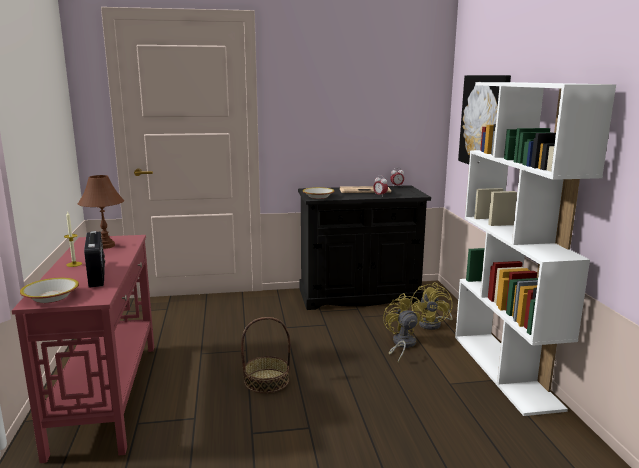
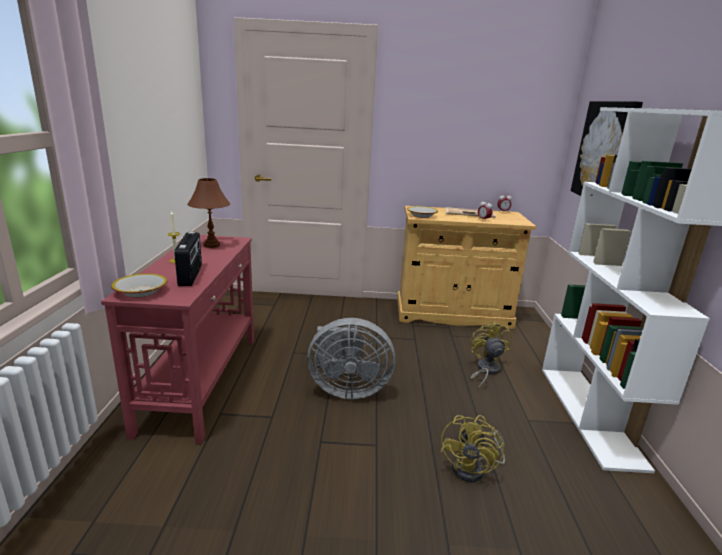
camera: 10 degrees right, 5 degrees up
(266, 381) = (346, 389): basket -> grey fan
(359, 295) = (453, 314): black cabinet -> beige cabinet
(433, 324) = (522, 353): yellow fan -> yellow fan (474, 469)

